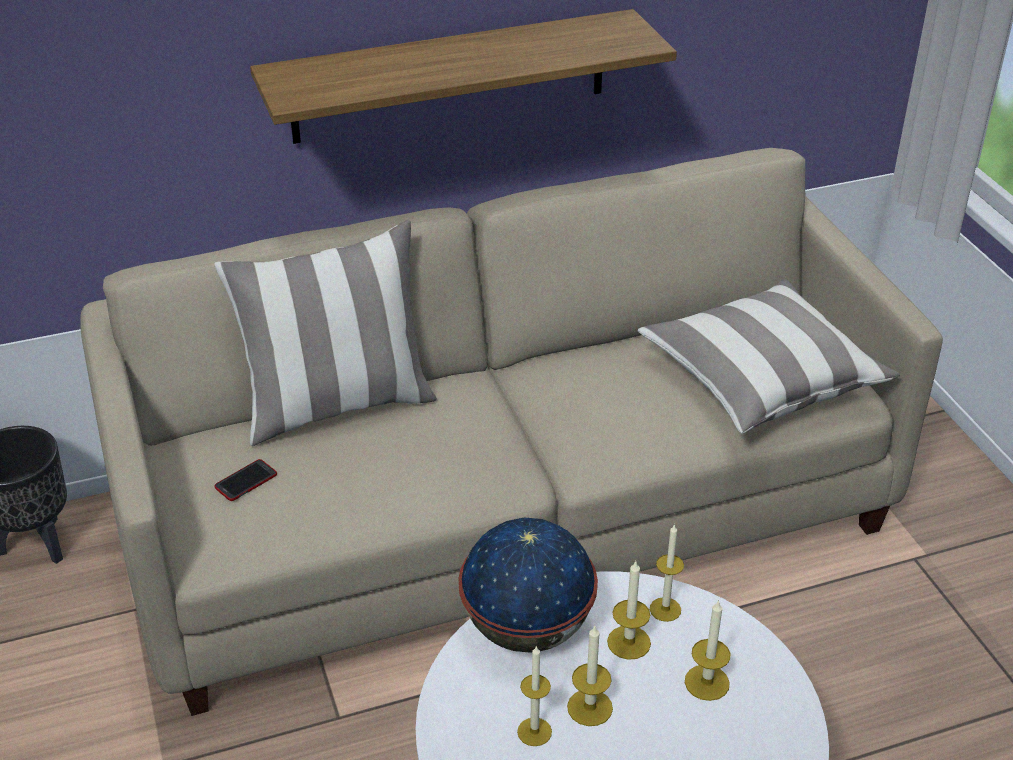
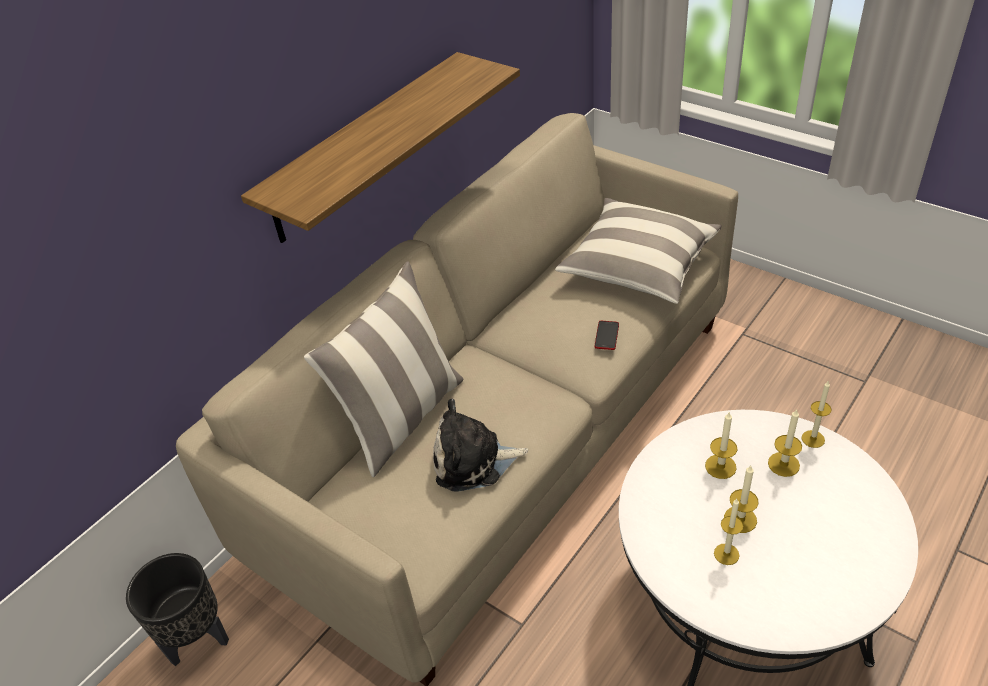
camera: 30 degrees left, 5 degrees up
(246, 481) = (396, 503): phone -> phone (606, 336)
(360, 484) = (473, 461): none -> plush toy
(527, 630) = (658, 494): globe -> none
(665, 609) = (719, 434): candle -> candle (813, 439)

